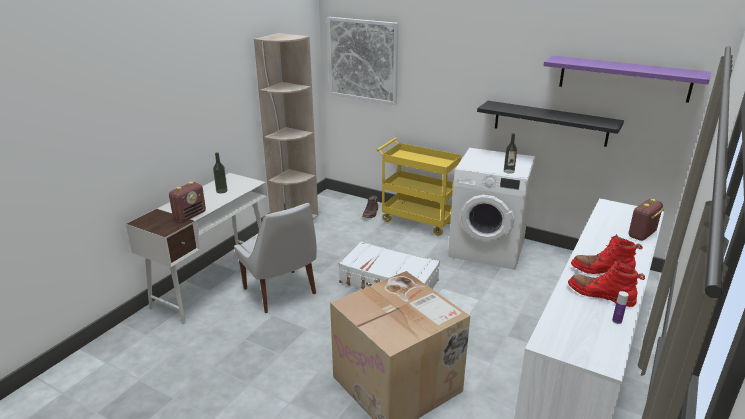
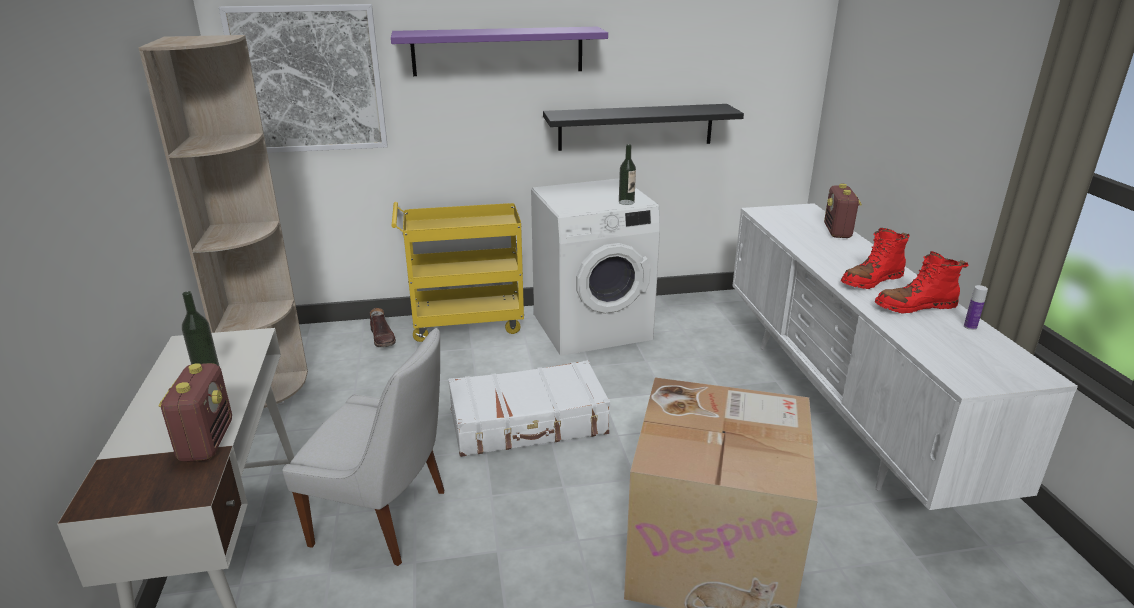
camera: 40 degrees left, 0 degrees up
(624, 78) = (722, 47): purple shelf -> purple shelf (498, 51)

